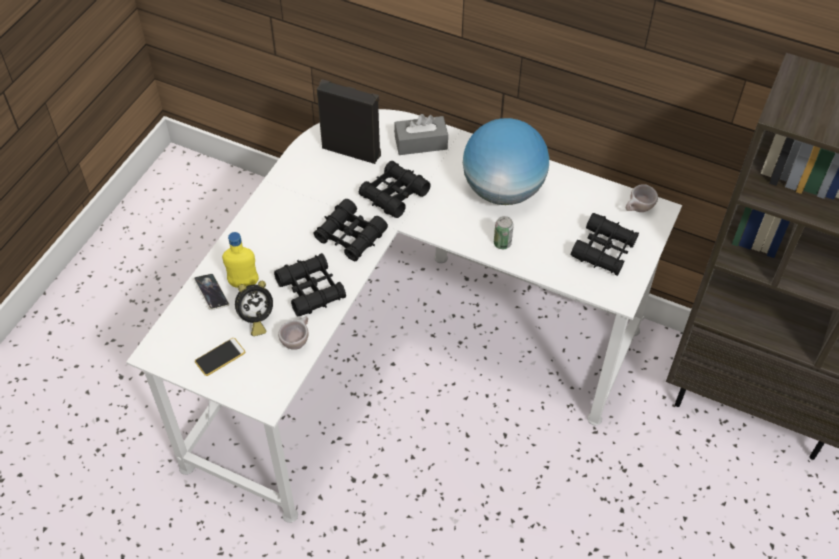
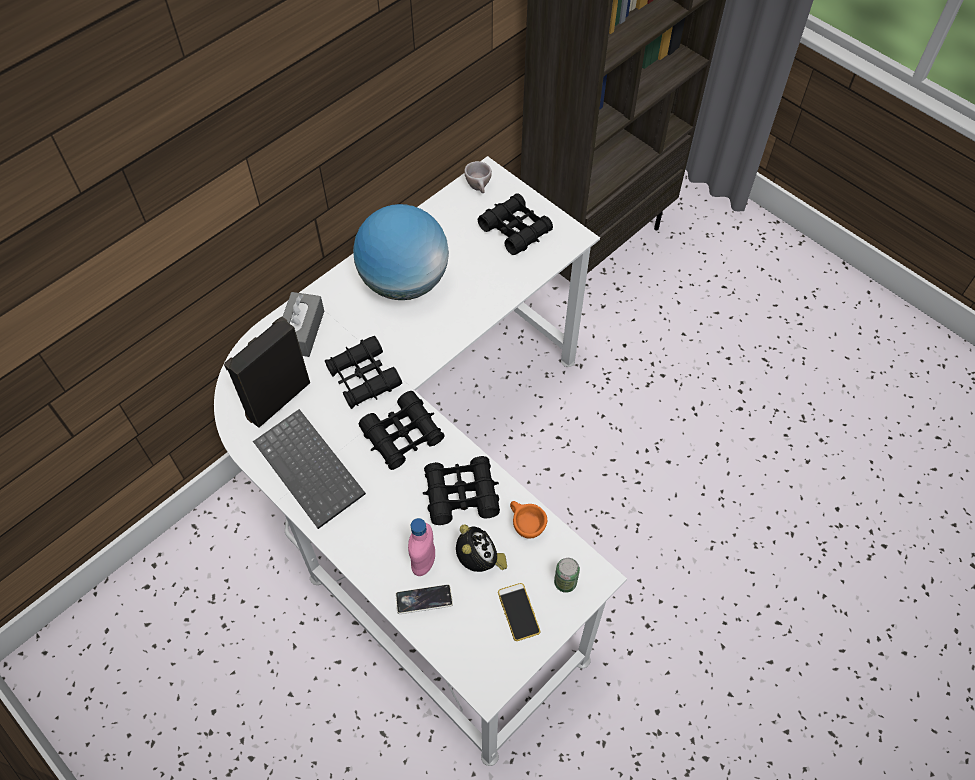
camera: 70 degrees left, 5 degrees up
(244, 283) = (423, 562): yellow bottle -> pink bottle
(297, 341) = (525, 526): beige cup -> orange cup
(299, 191) = (312, 469): none -> keyboard
(502, 243) = (472, 305): can -> can (565, 582)

